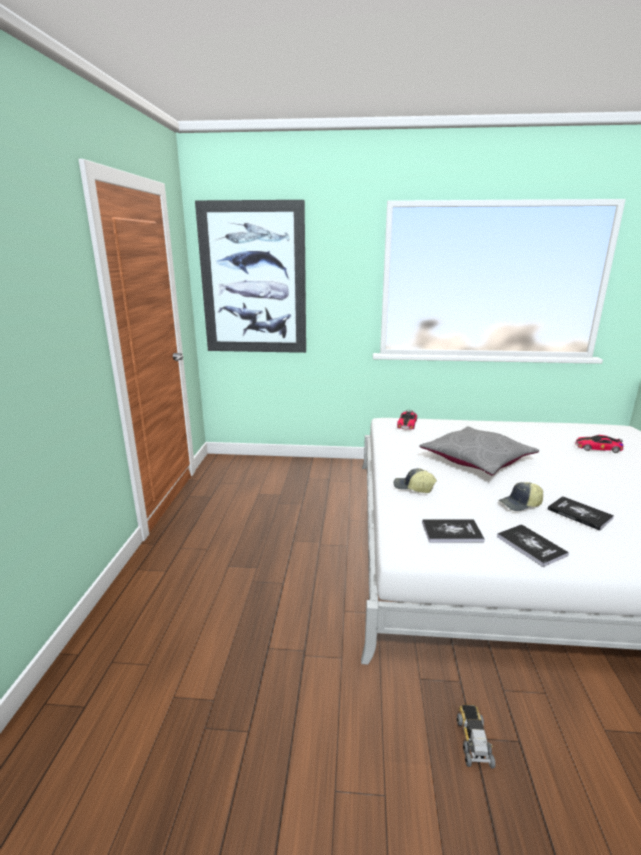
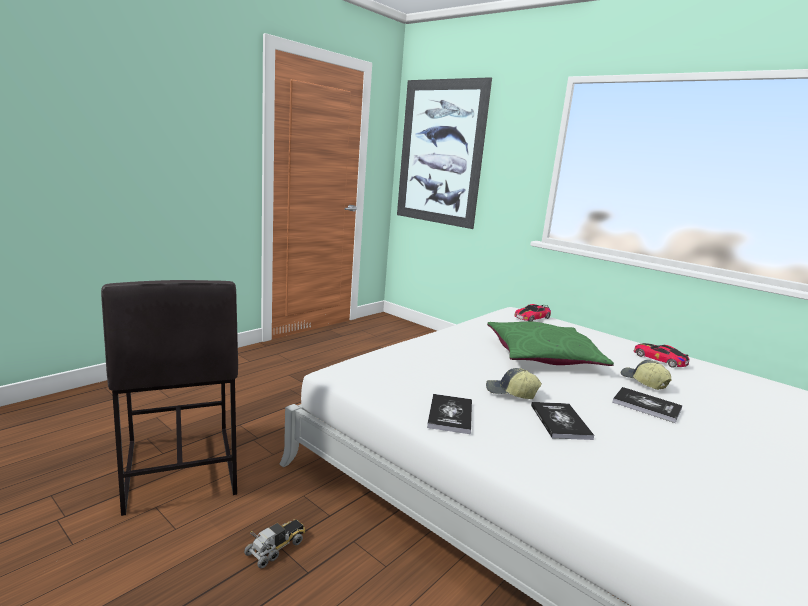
camera: 35 degrees right, 5 degrees down
(289, 734) = (178, 468): none -> grey stool
(413, 488) = (433, 349): cap -> cap (643, 382)
(452, 532) = (400, 380): book -> book (646, 405)
(477, 460) = (542, 356): grey pillow -> green pillow
(598, 448) = (735, 400): toy car -> toy car (659, 359)

